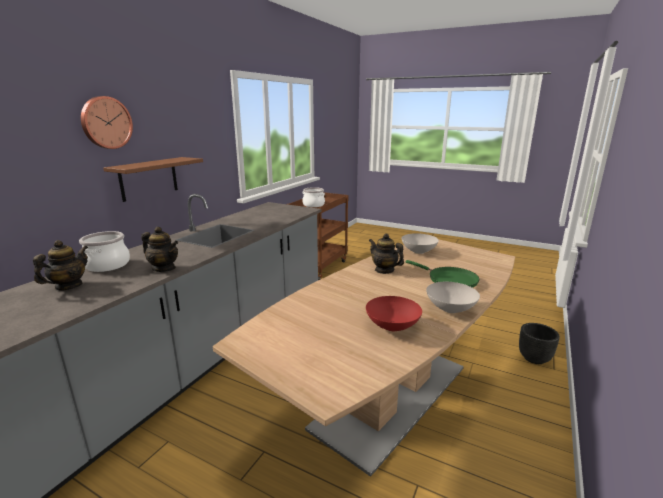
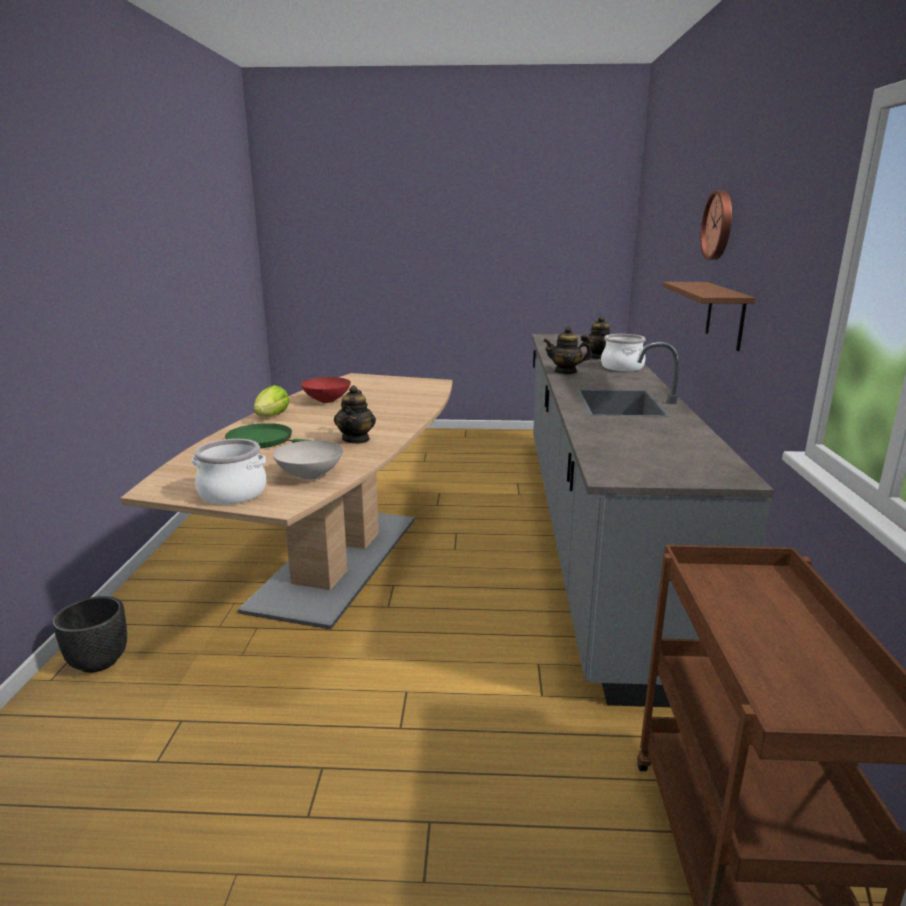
camera: 155 degrees right, 0 degrees up
(313, 205) = (783, 626): cooking pot -> cooking pot (233, 493)
(384, 270) = (356, 439): teapot -> teapot turned 75 degrees clockwise
(449, 309) = (272, 416): white bowl -> lettuce

